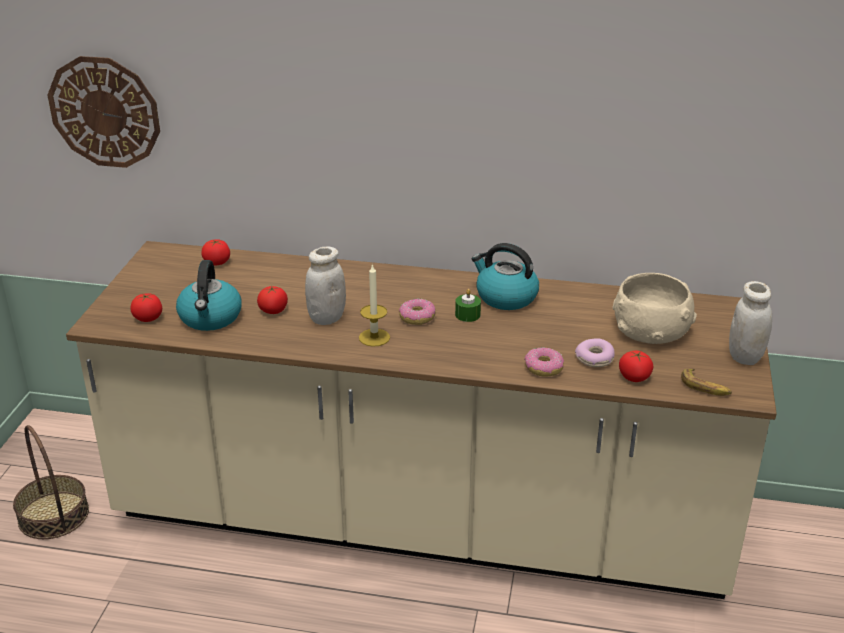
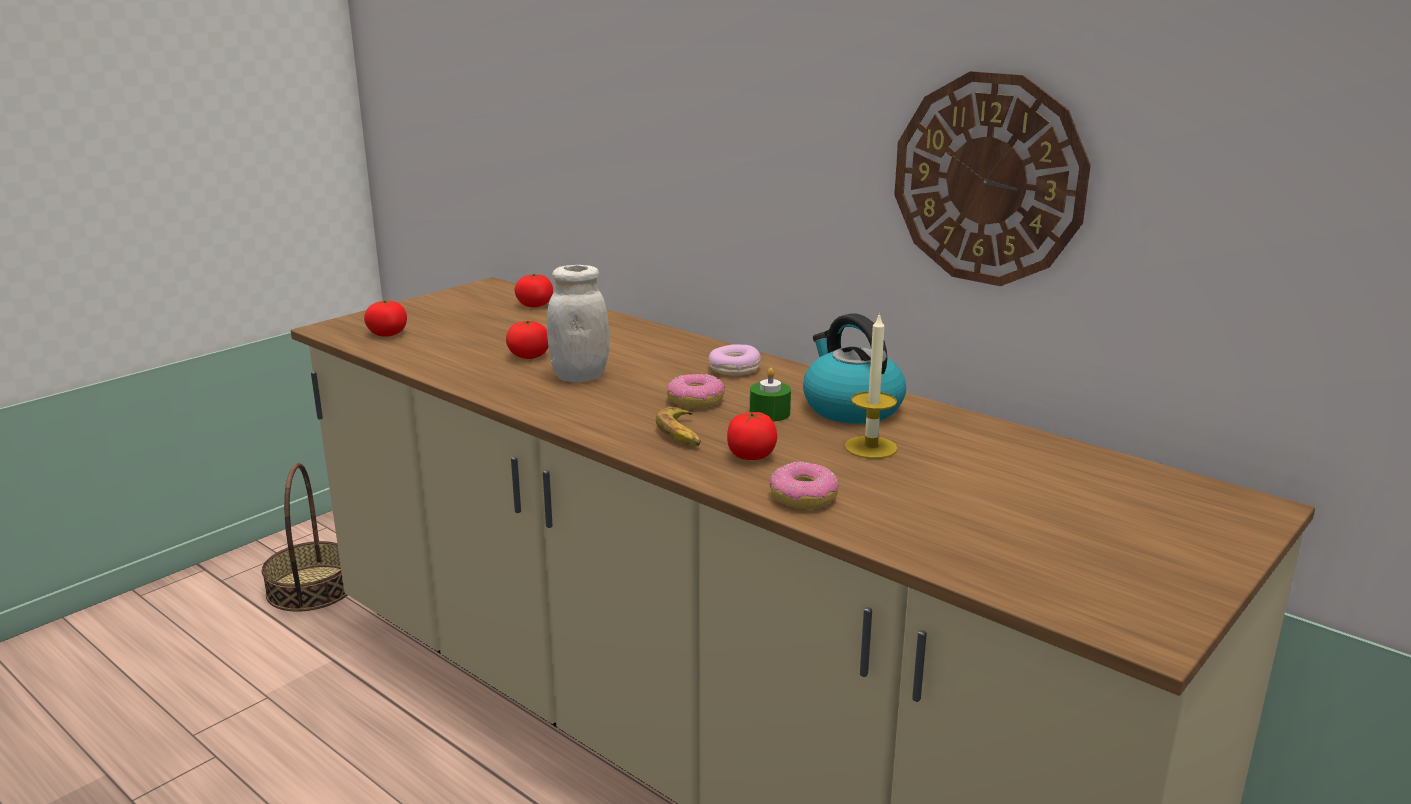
camera: 30 degrees right, 10 degrees down
(105, 112) = (467, 103): wall clock -> wall clock (988, 180)
(210, 318) = (450, 348): kettle -> none
(374, 337) = (610, 407): candle -> candle (871, 447)
(595, 359) = (902, 508): donut -> donut (734, 369)
(634, 377) = (943, 548): tomato -> tomato (751, 456)
(652, 329) = (1050, 496): beige bowl -> none
(705, 387) = (1066, 597): banana -> banana (682, 434)
(745, 357) = (1197, 576): white jar -> none

